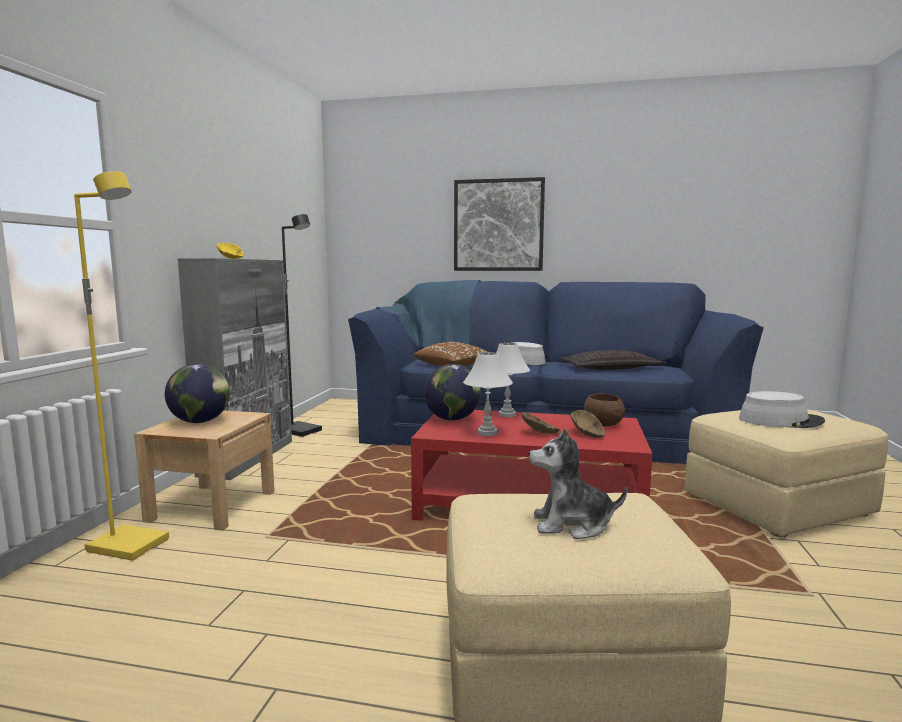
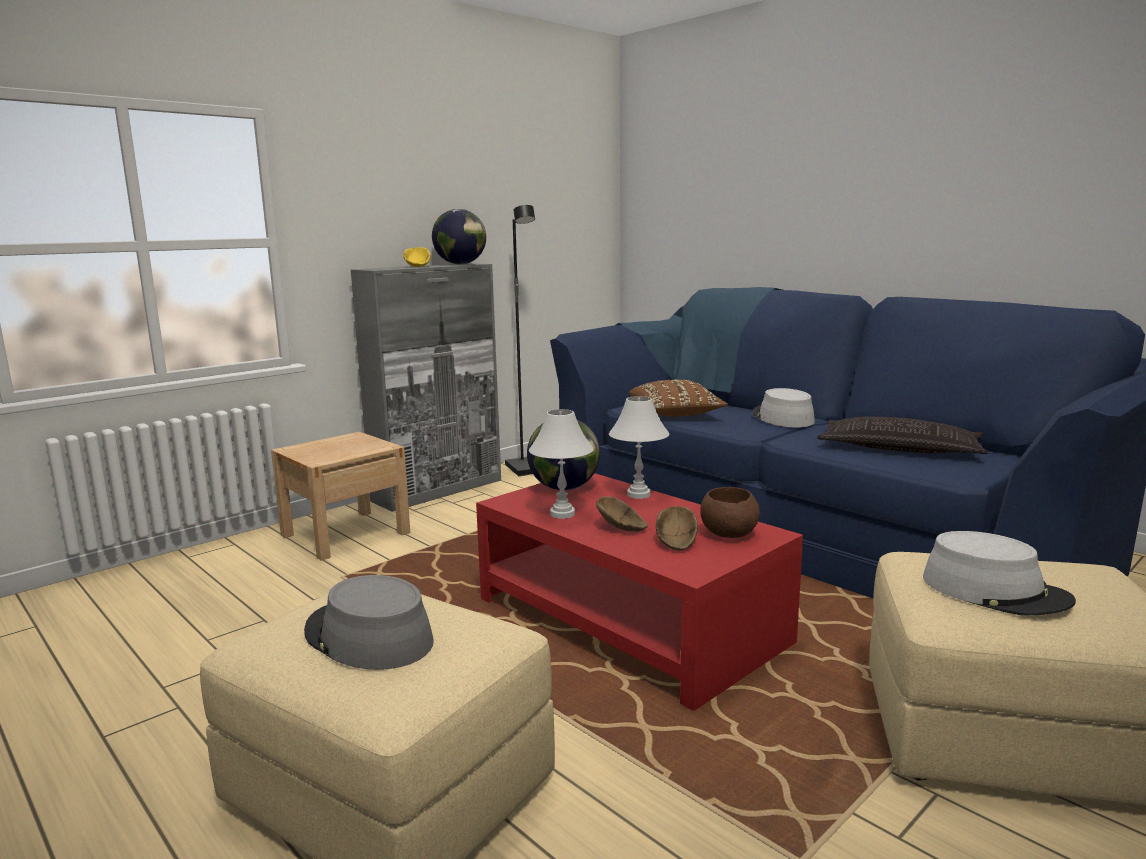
camera: 35 degrees right, 5 degrees up
(130, 545) = (248, 554): yellow floor lamp -> none
(200, 421) = (334, 446): globe -> globe (461, 264)
(498, 225) = (829, 201): picture -> none
(572, 525) = (368, 637): plush toy -> grey hat

